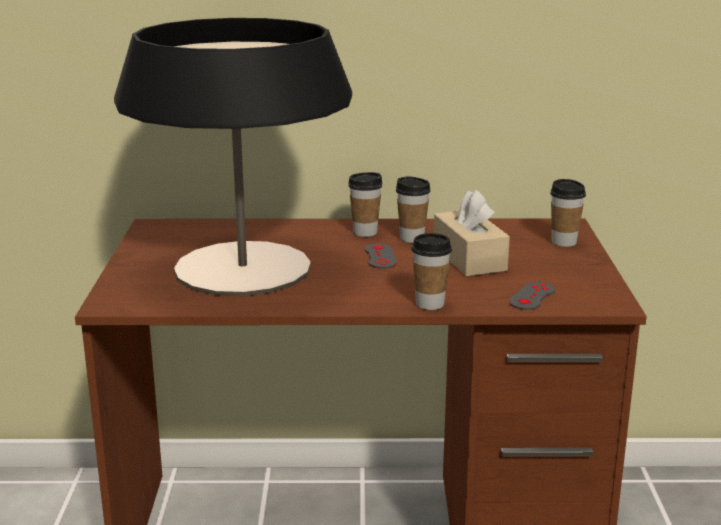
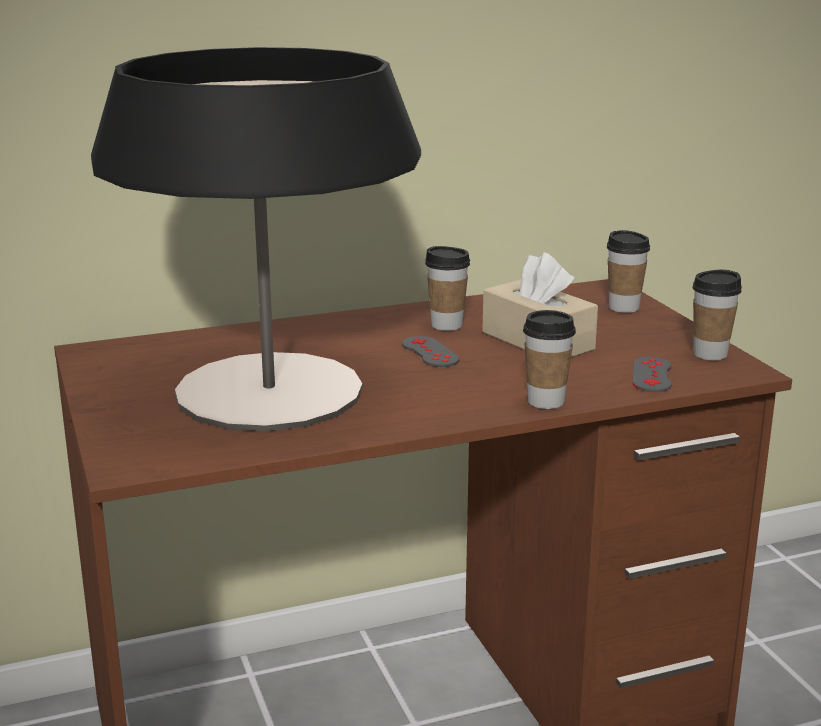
camera: 20 degrees left, 0 degrees up
(365, 232) = (382, 325): cup -> cup (710, 354)

